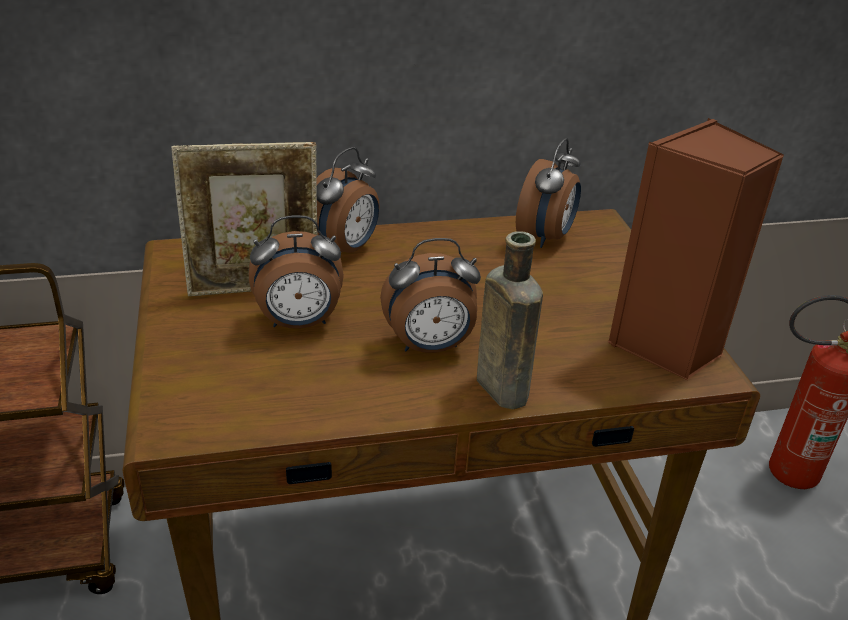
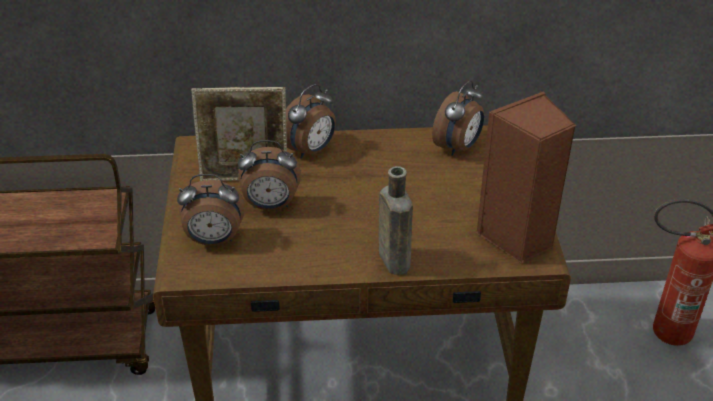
camera: 10 degrees right, 5 degrees up
(430, 347) = (354, 228): alarm clock -> alarm clock (214, 240)

